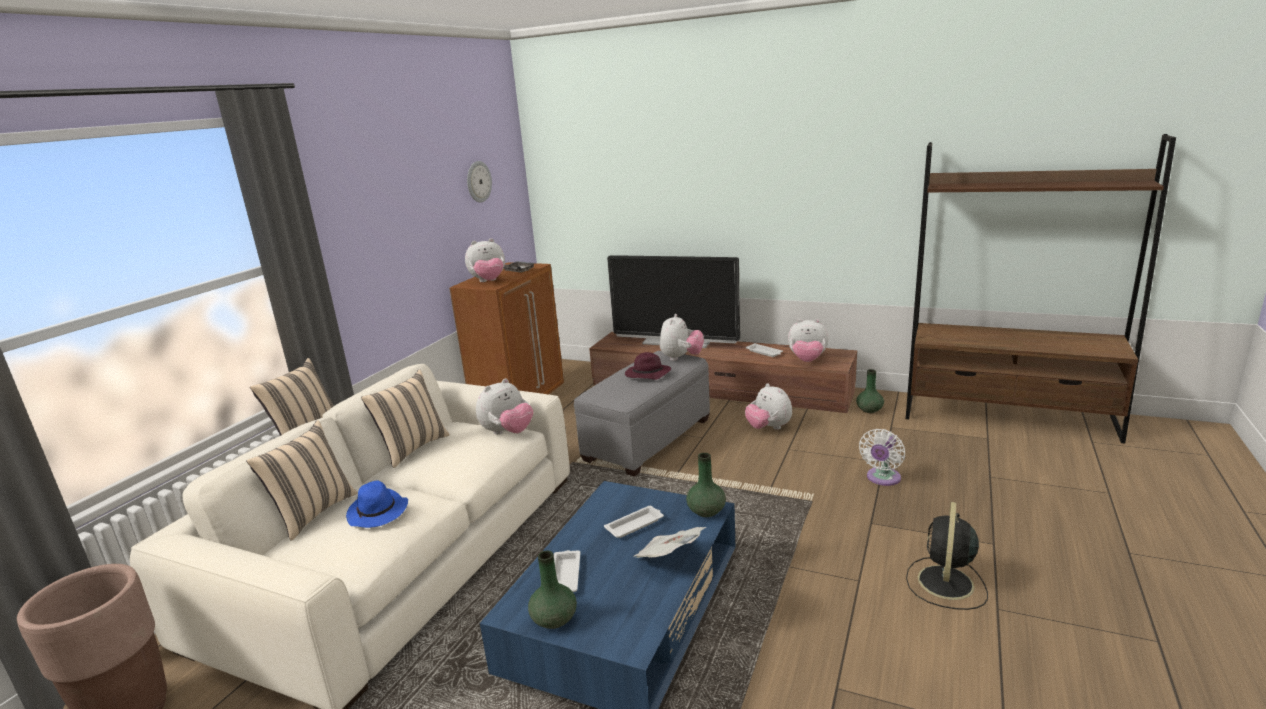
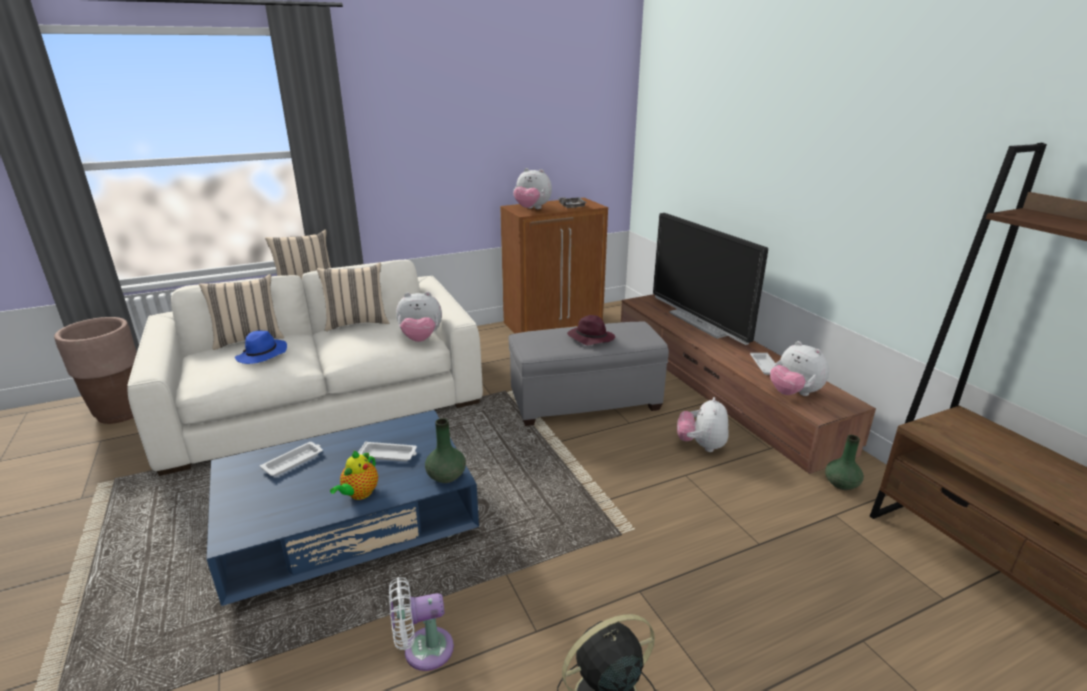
camera: 40 degrees right, 5 degrees up
(478, 181) = (563, 114): wall clock -> none
(554, 620) = (236, 486): green vase -> none
(669, 558) = (359, 494): newspaper -> teapot
(681, 358) = (646, 336): plush toy -> none
(882, 479) = (727, 559): white fan -> white fan (423, 650)

